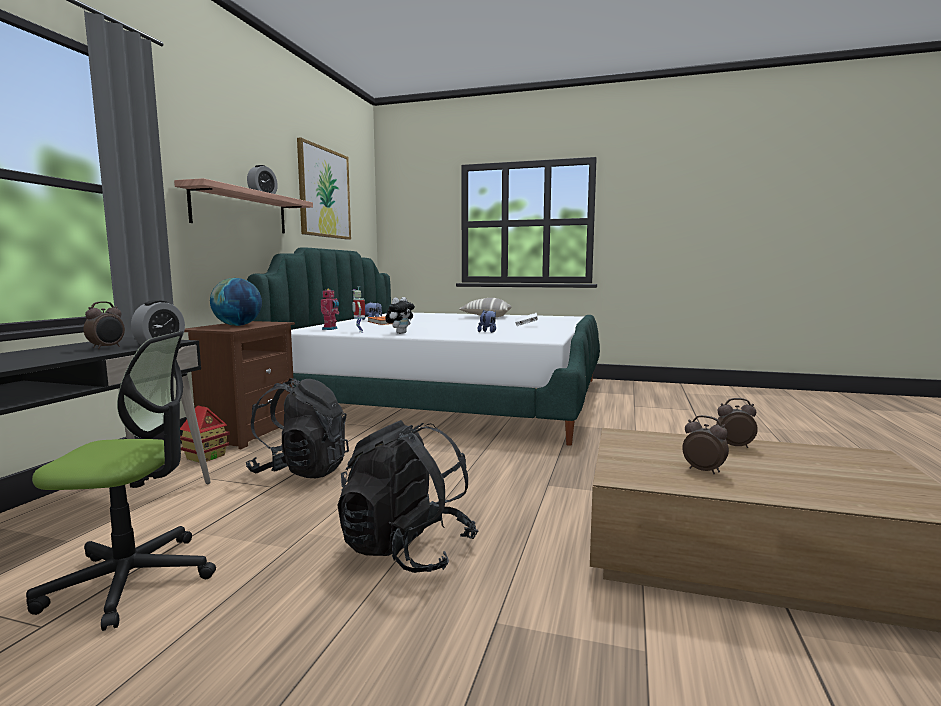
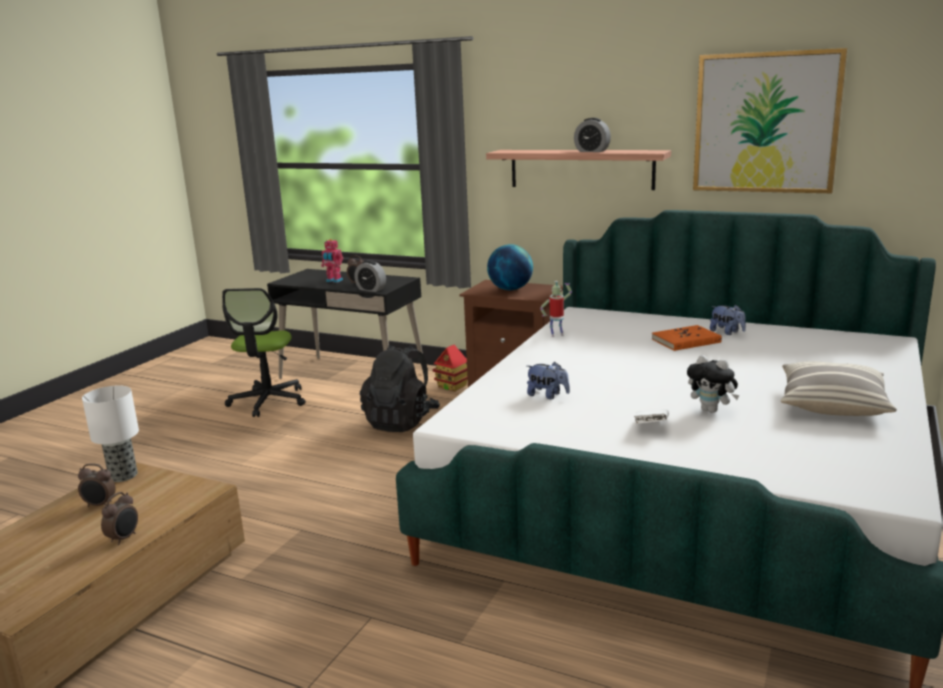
camera: 100 degrees right, 10 degrees up
(330, 329) = (595, 322): toy robot -> toy robot (334, 281)
(400, 333) = (542, 352): plush toy -> plush toy (711, 410)
(407, 550) = (237, 465): black backpack -> none
(633, 476) = (123, 475): none -> table lamp
(703, 470) = (100, 505): alarm clock -> alarm clock turned 45 degrees clockwise

